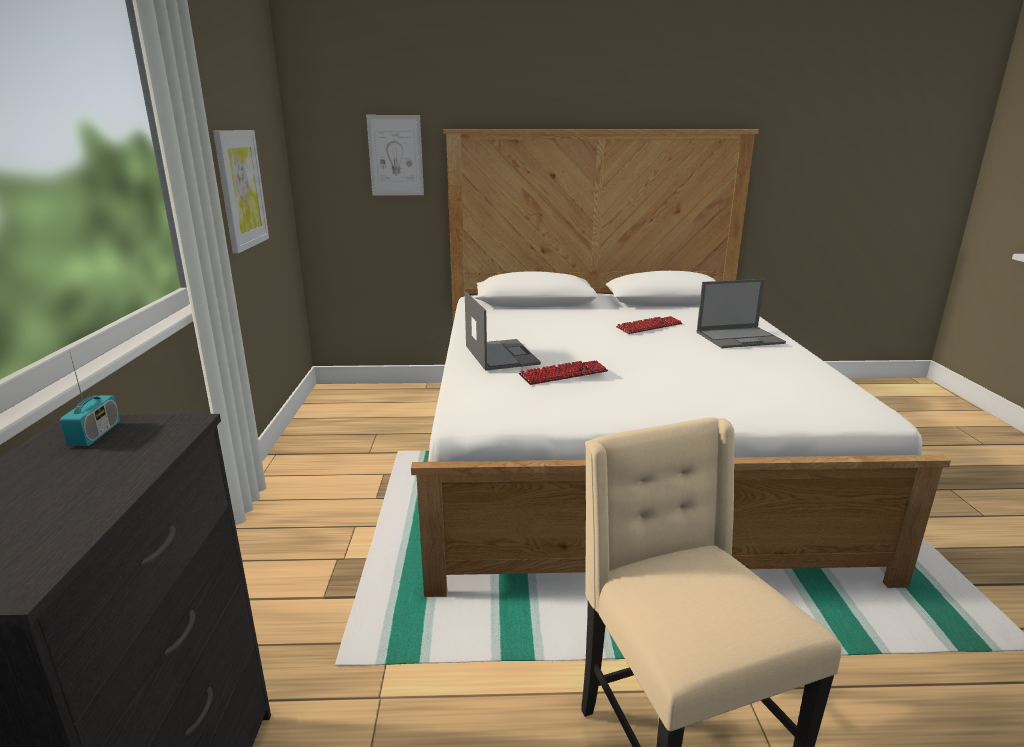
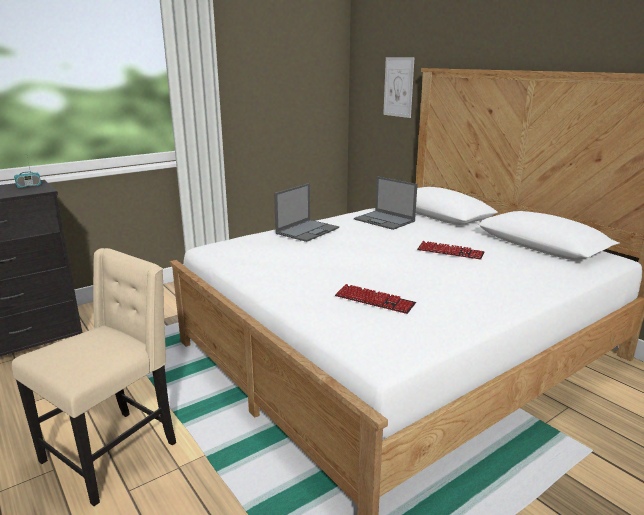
camera: 55 degrees right, 0 degrees up
(241, 189) = (270, 102): picture -> none
(563, 374) = (294, 249): keyboard -> keyboard (374, 300)
(740, 337) = (486, 283): laptop -> laptop (385, 220)

